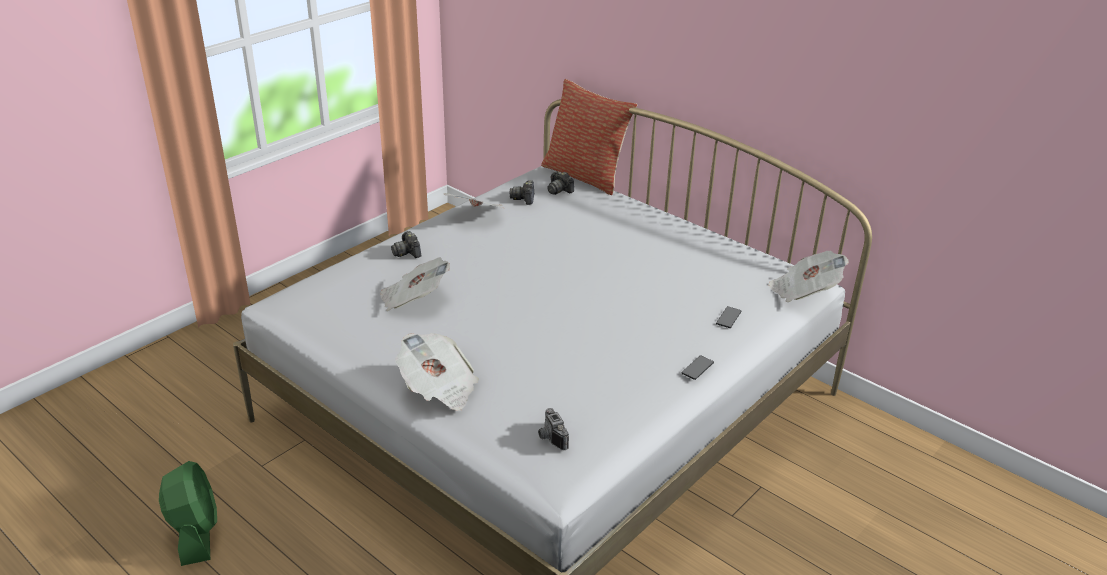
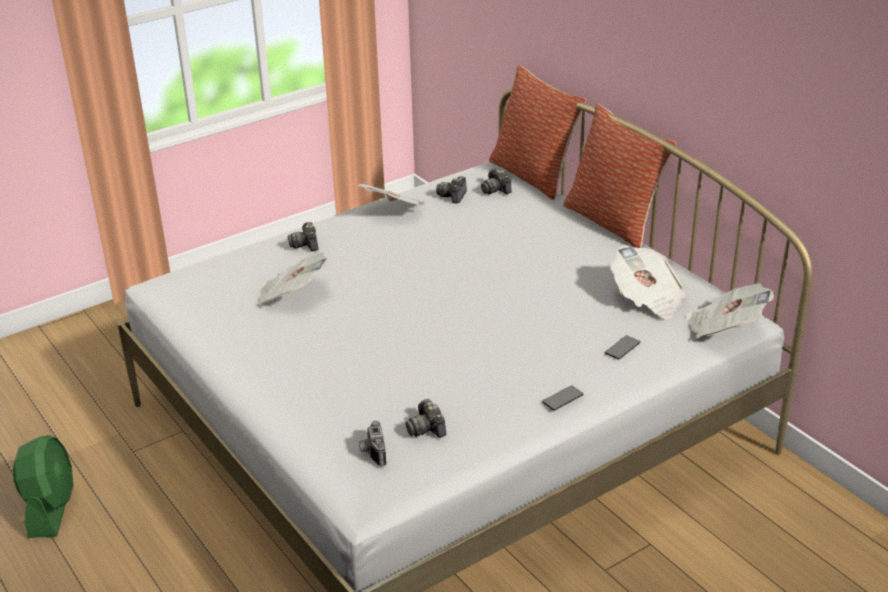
camera: 15 degrees right, 0 degrees up
(439, 388) = (280, 388): newspaper -> newspaper (647, 299)
(591, 410) = (426, 428): none -> camera
(671, 209) = (614, 221): none -> pillow

